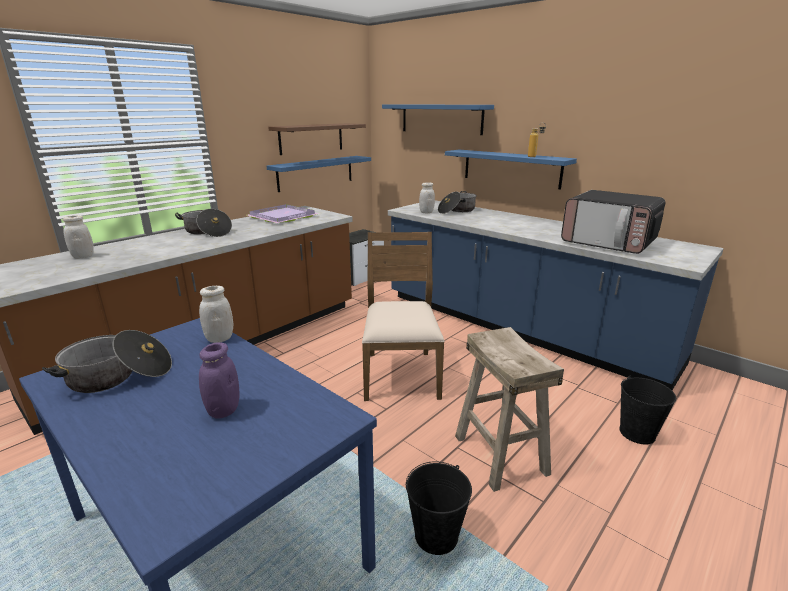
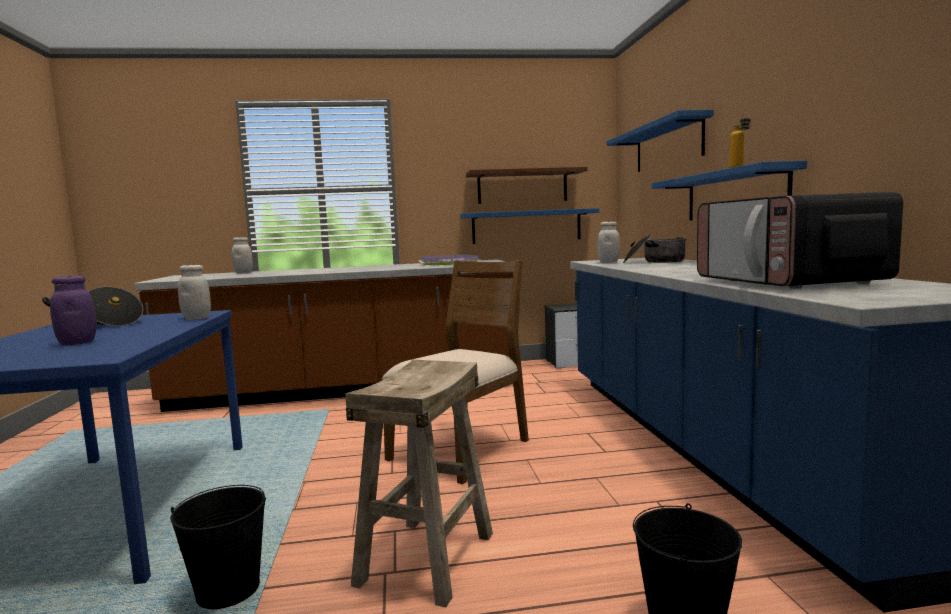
camera: 40 degrees right, 15 degrees down
(207, 232) = (357, 267): cooking pot -> none

